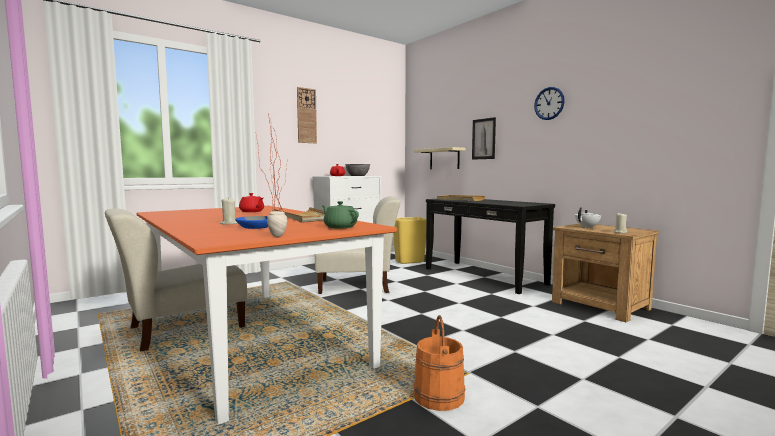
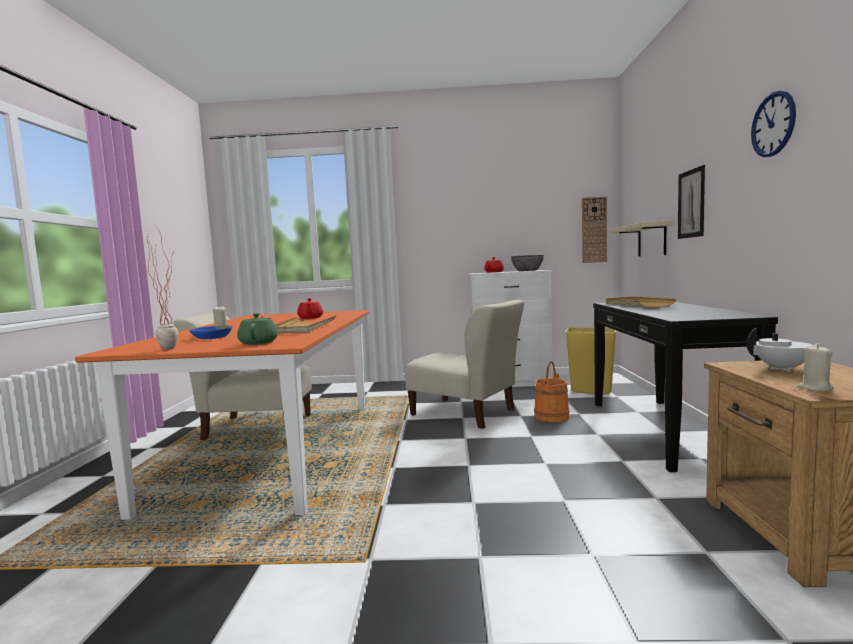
camera: 40 degrees right, 0 degrees up
(306, 115) = (461, 201): wall clock -> wall clock (594, 230)
(438, 396) = (286, 573): orange bucket -> orange bucket (551, 416)

